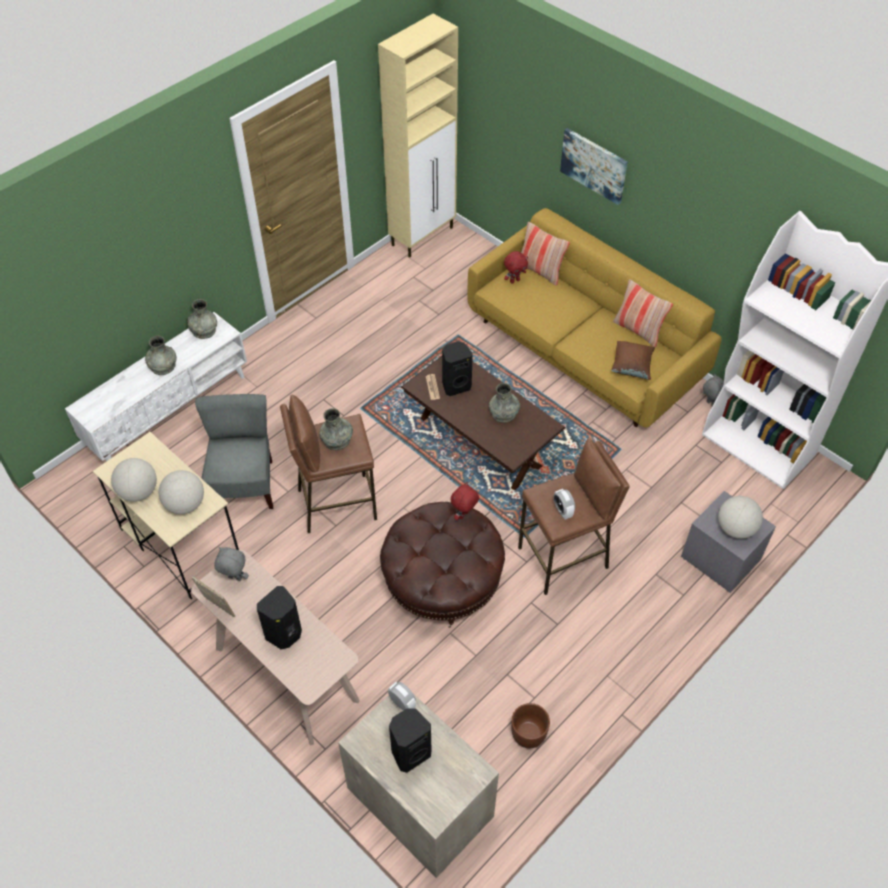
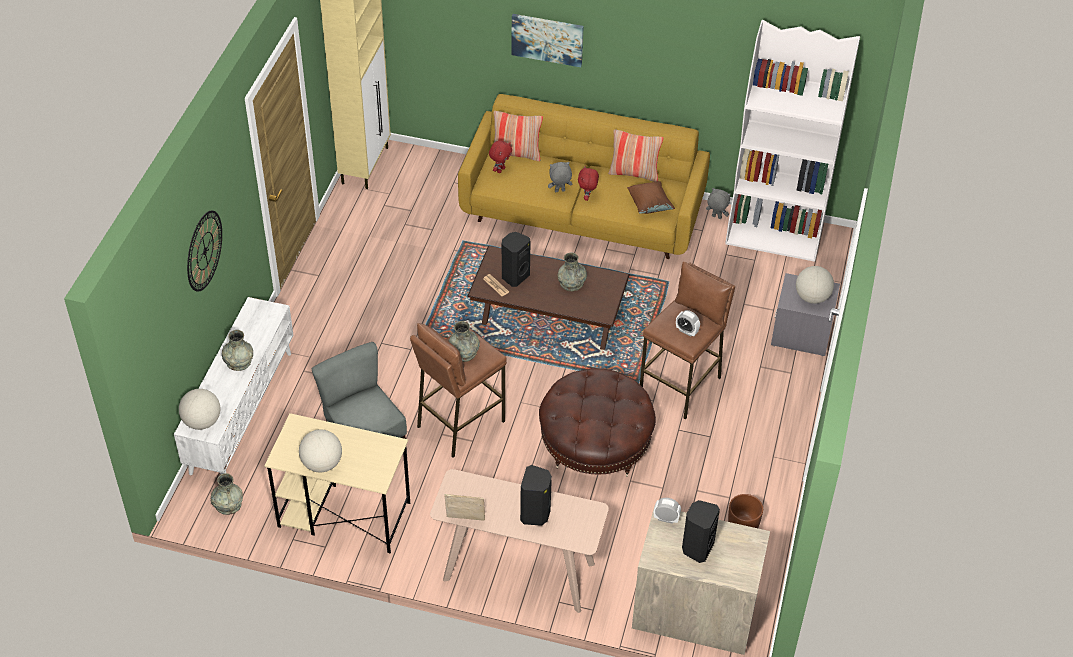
camera: 30 degrees left, 5 degrees down
(136, 251) = (204, 251): none -> wall clock
(185, 504) = (372, 456): globe -> globe (202, 422)
(204, 330) = (252, 316): grey vase -> grey vase (228, 504)
(234, 578) = (461, 493): grey plush toy -> grey plush toy (559, 191)
(464, 515) = (596, 375): red plush toy -> red plush toy (587, 197)

